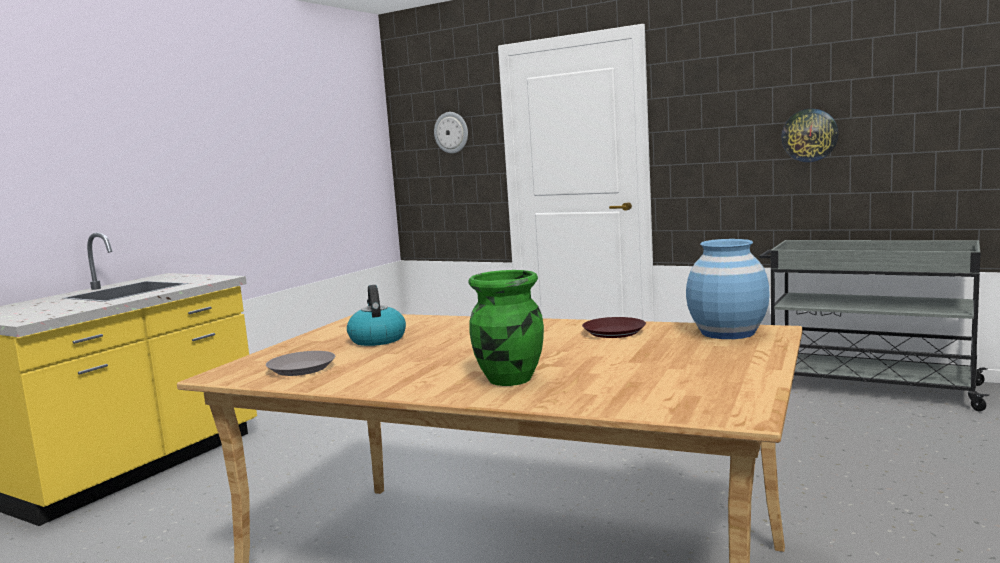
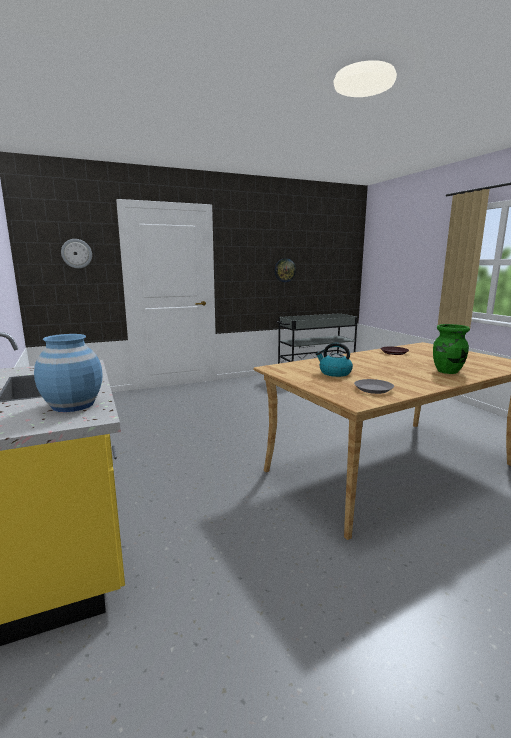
camera: 55 degrees left, 5 degrees up
(727, 333) = (419, 347): blue vase -> blue vase (72, 405)

